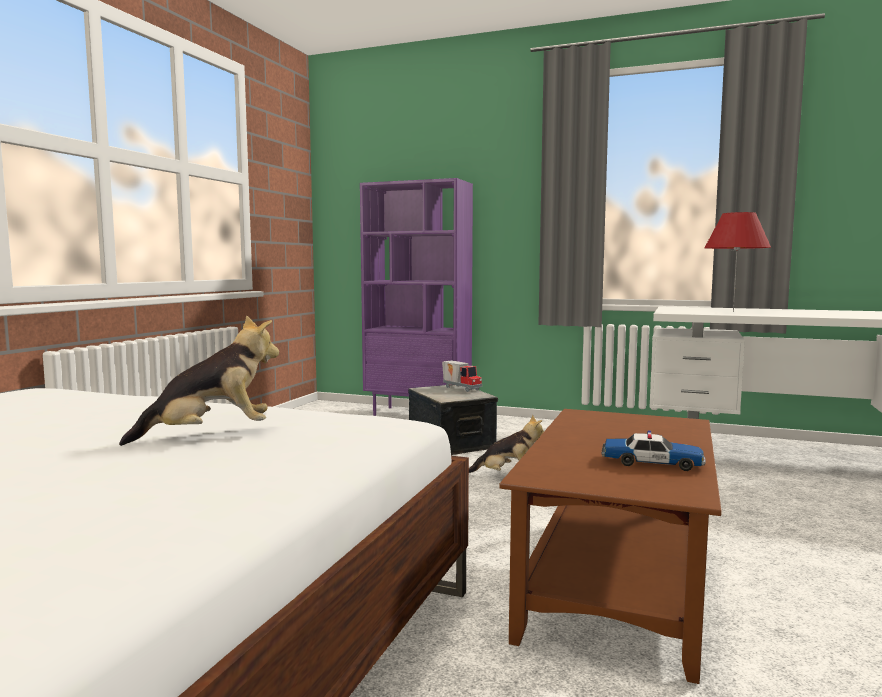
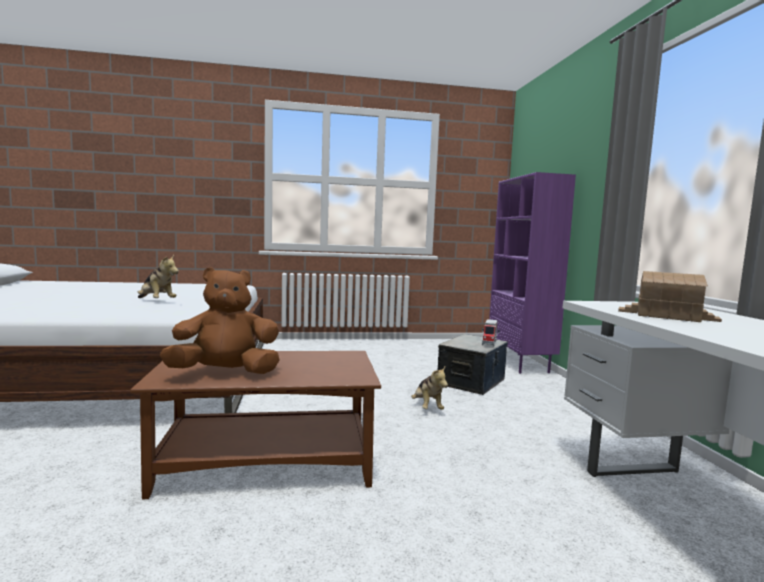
camera: 60 degrees right, 0 degrees up
(652, 463) = (225, 373): toy car -> brown plush toy
(733, 312) = (666, 315): red table lamp -> toy house

